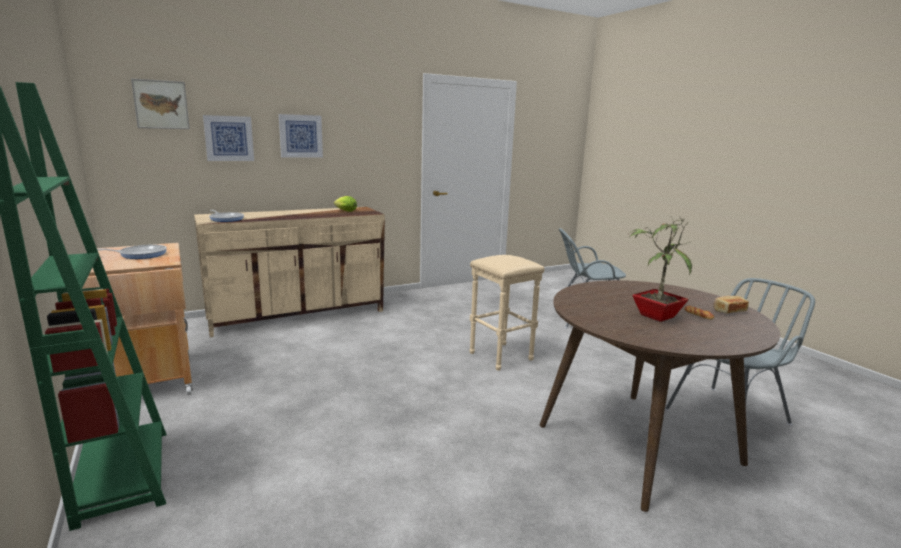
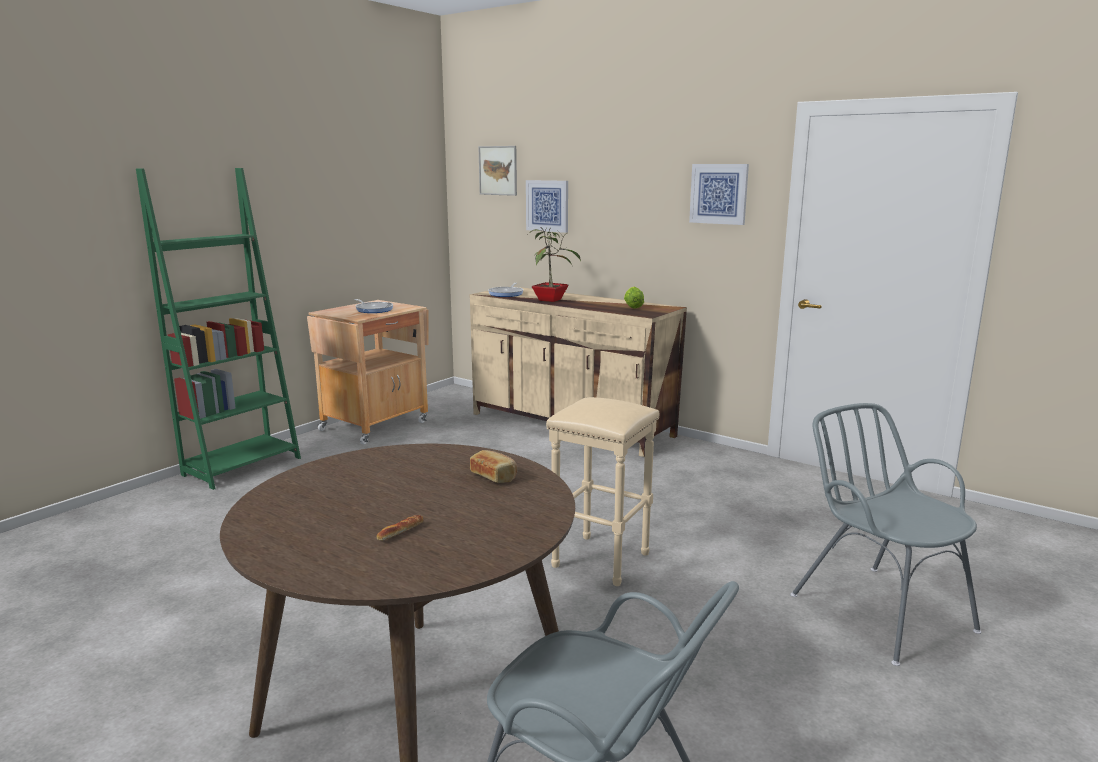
camera: 65 degrees right, 0 degrees up
(301, 136) = (617, 204): picture -> picture (719, 194)
(655, 315) = (372, 502): potted plant -> potted plant (551, 300)
(728, 311) = (445, 556): bread -> bread (494, 476)

